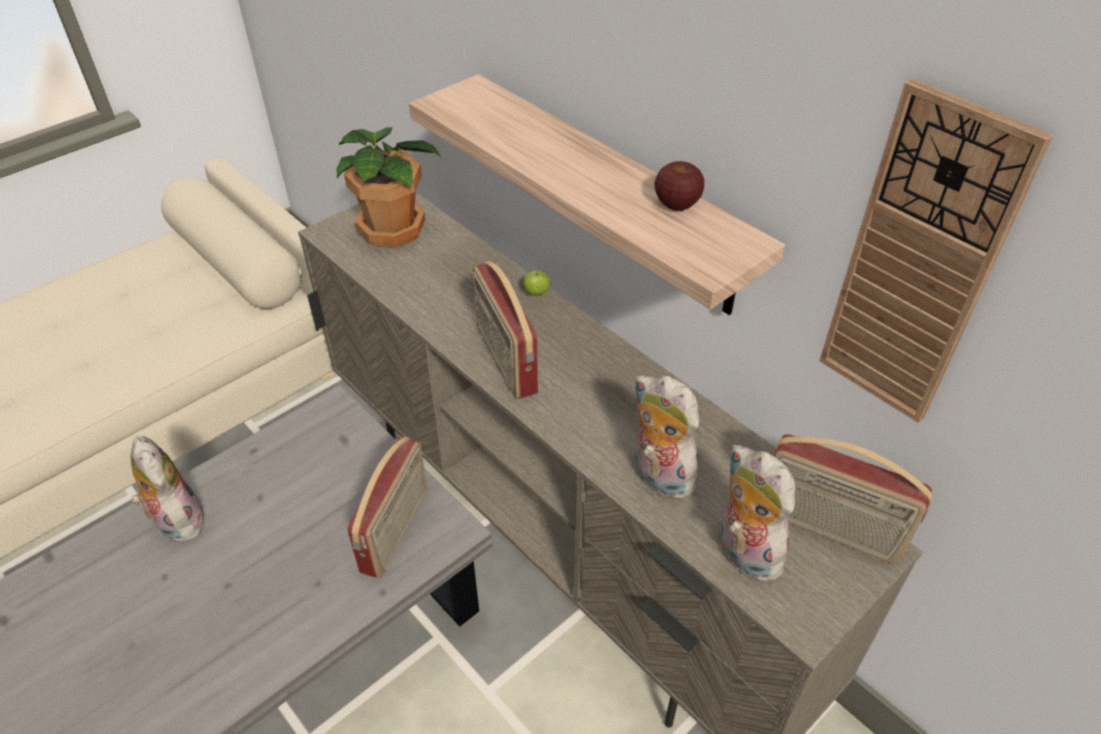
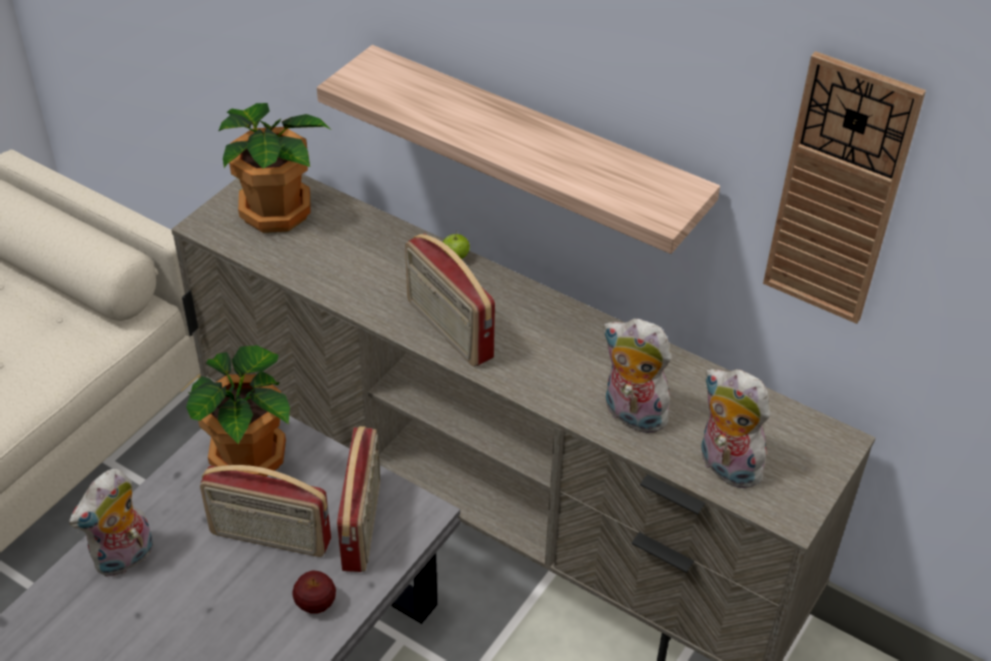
camera: 15 degrees left, 0 degrees up
(176, 520) = (125, 559): plush toy -> plush toy turned 90 degrees counterclockwise
(323, 446) = (251, 456): none -> potted plant
(677, 205) = (615, 161): apple -> apple (316, 604)
(828, 529) = (793, 434): radio -> radio (269, 538)

